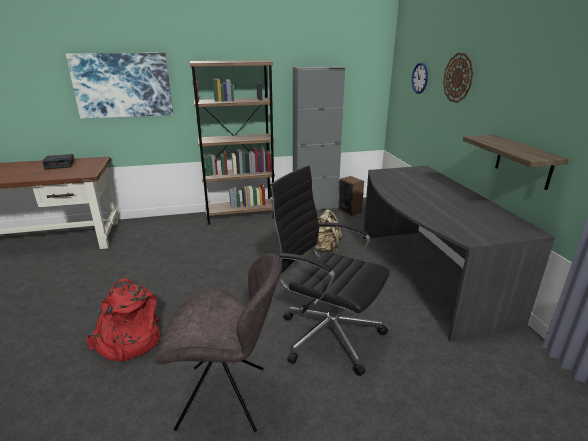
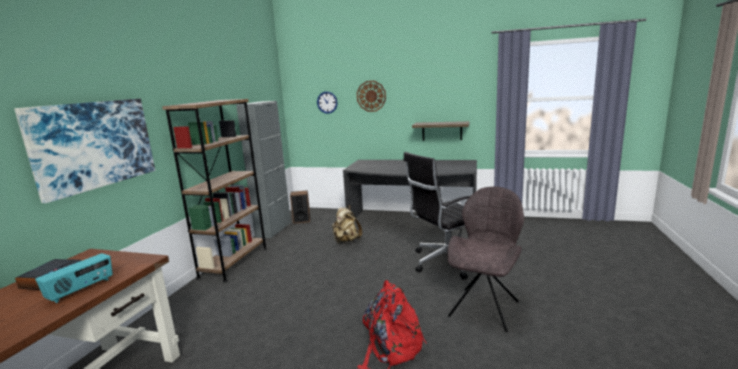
camera: 60 degrees left, 10 degrees down
(43, 175) = (81, 290): none -> radio

